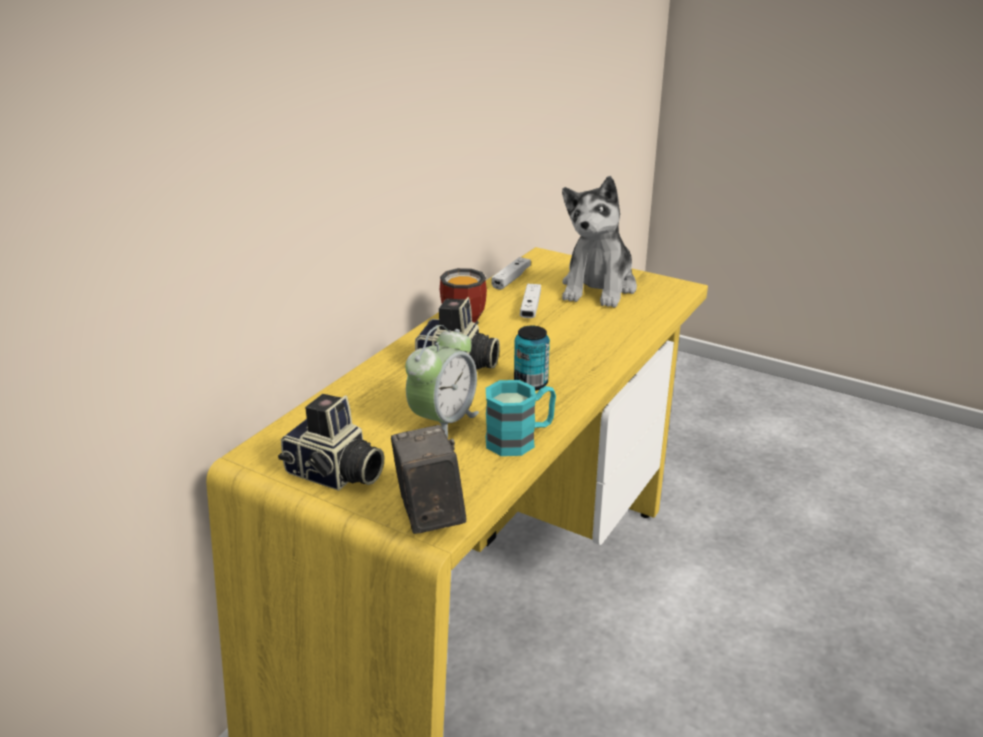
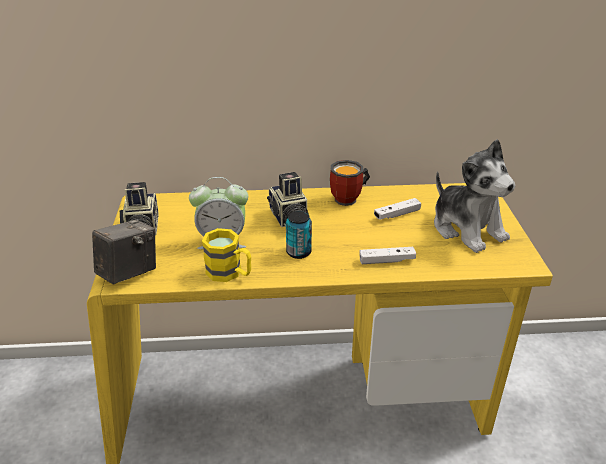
camera: 55 degrees right, 5 degrees up
(511, 279) = (427, 192): white game controller -> white game controller (387, 260)
(520, 439) = (230, 273): turquoise mug -> yellow mug
(599, 288) = (467, 229): plush toy -> plush toy turned 105 degrees counterclockwise

